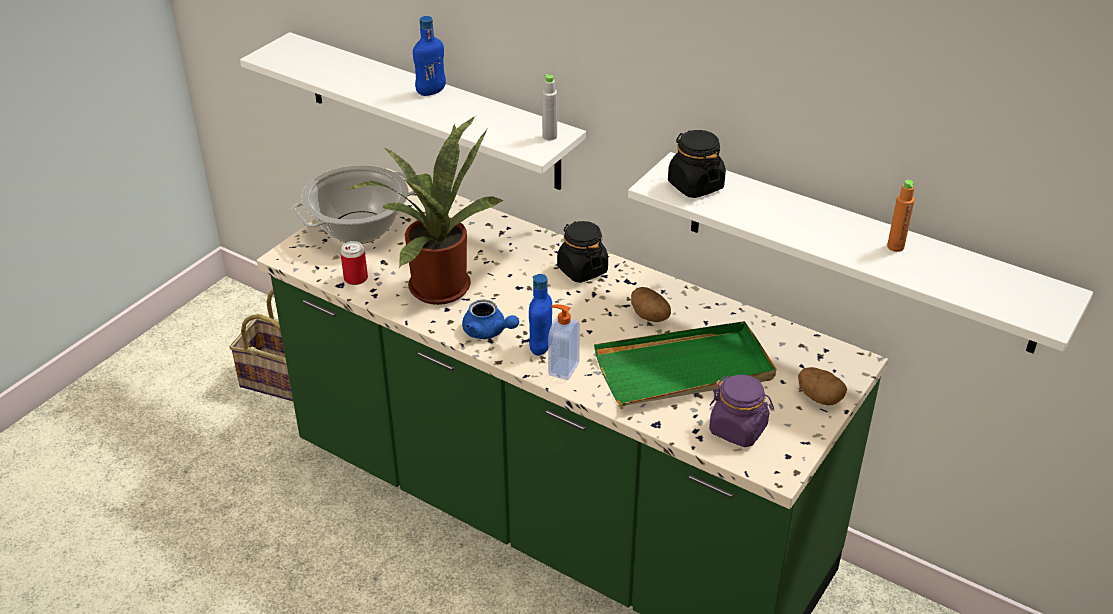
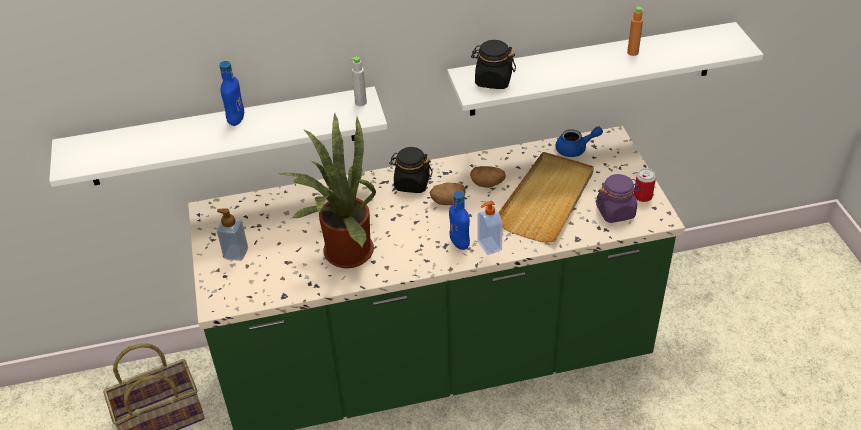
camera: 45 degrees left, 5 degrees up
(355, 278) = (287, 285): can -> can (643, 196)
(359, 228) = (236, 253): cooking pot -> soap dispenser
(488, 332) = (418, 256): blue teapot -> blue teapot (576, 149)
(685, 369) = (547, 200): green tray -> beige tray
(819, 397) = (624, 167): potato -> potato (447, 201)

